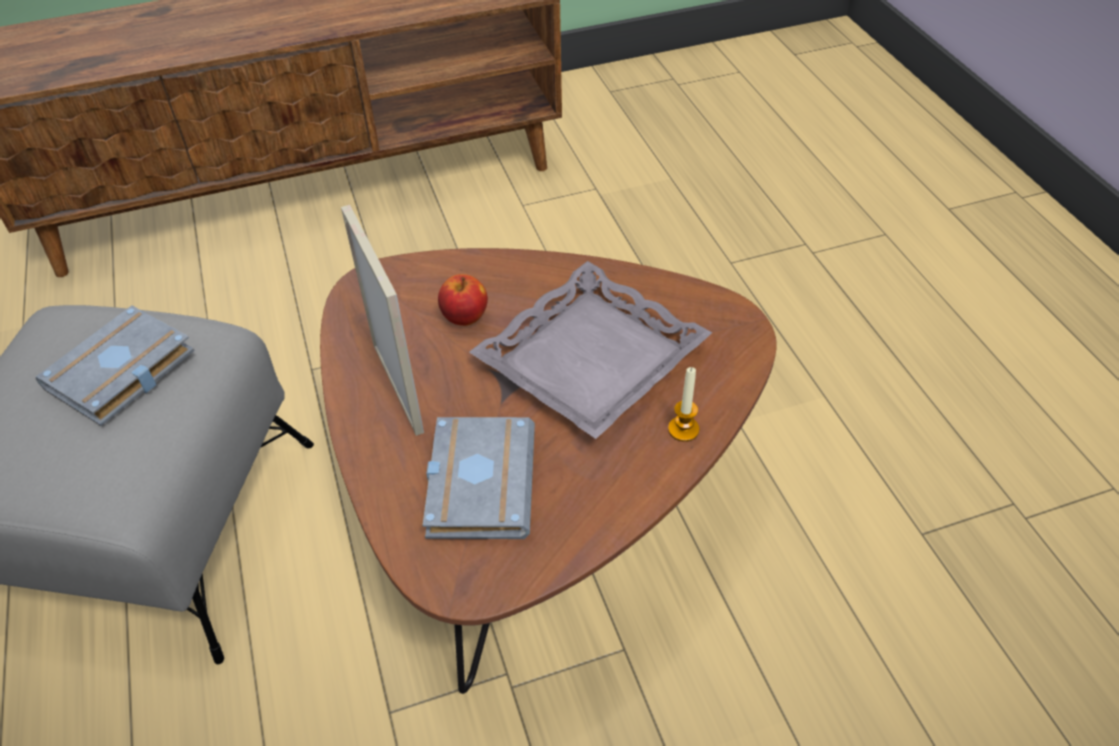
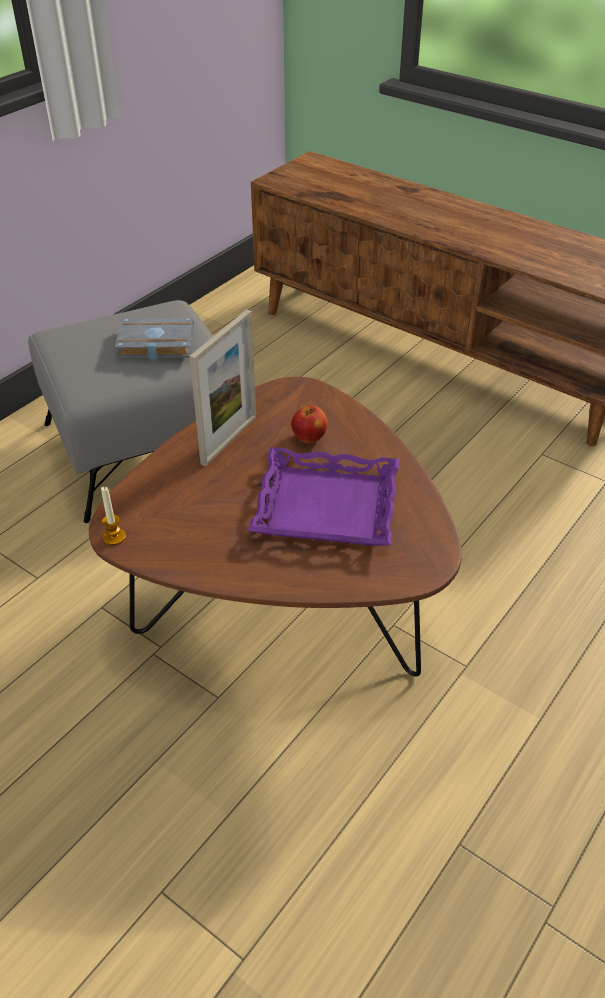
camera: 55 degrees right, 5 degrees down
(477, 481) = (187, 504): grey book -> none
(592, 359) = (326, 507): grey tray -> purple tray
(683, 429) = (304, 575): candle -> candle (114, 537)

